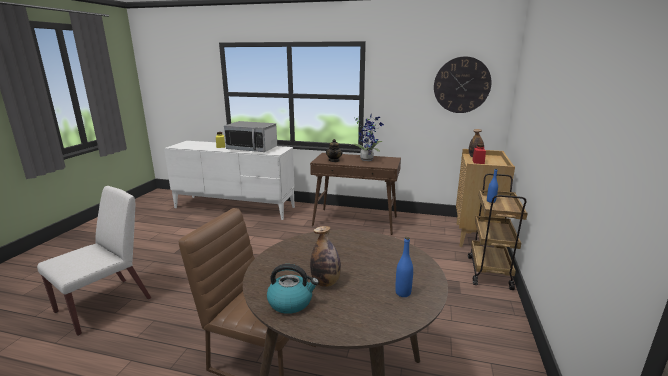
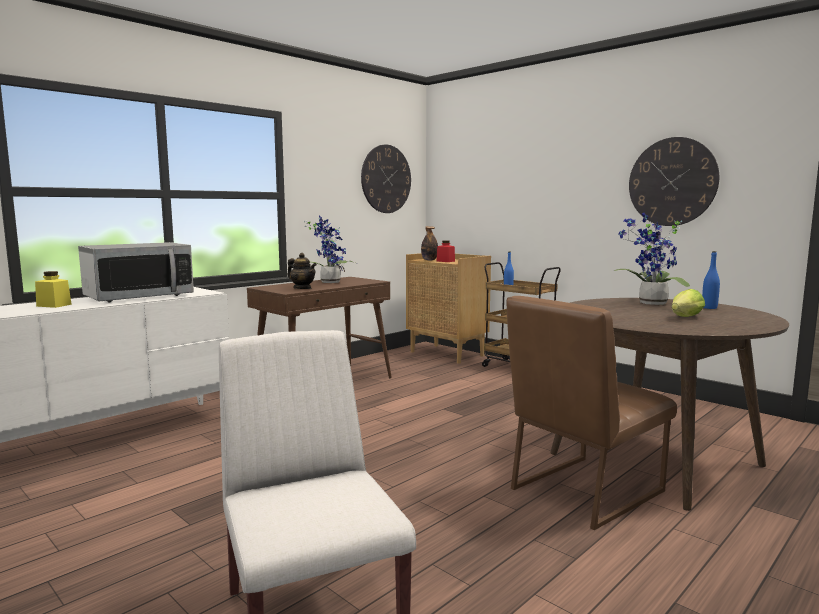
camera: 60 degrees left, 10 degrees down
(291, 302) = (719, 326): kettle -> none
(326, 283) = (684, 317): bottle -> lettuce
(391, 261) = (650, 303): none -> potted plant
(598, 136) = (672, 182): none -> wall clock

